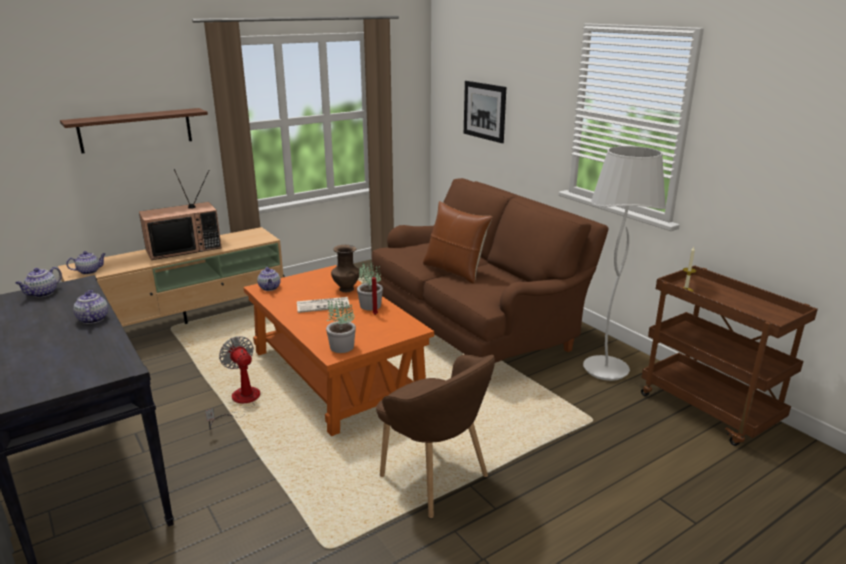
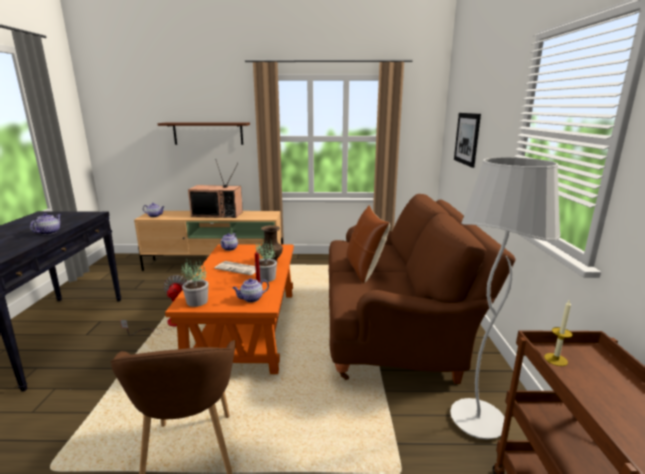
camera: 35 degrees right, 5 degrees down
(42, 294) = (67, 215): teapot -> teapot (251, 299)

